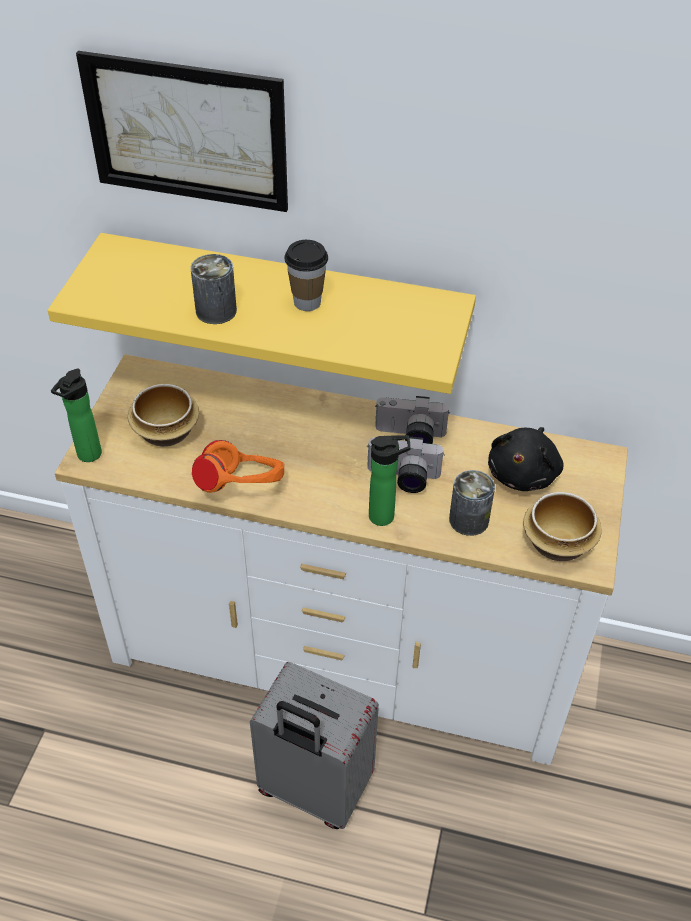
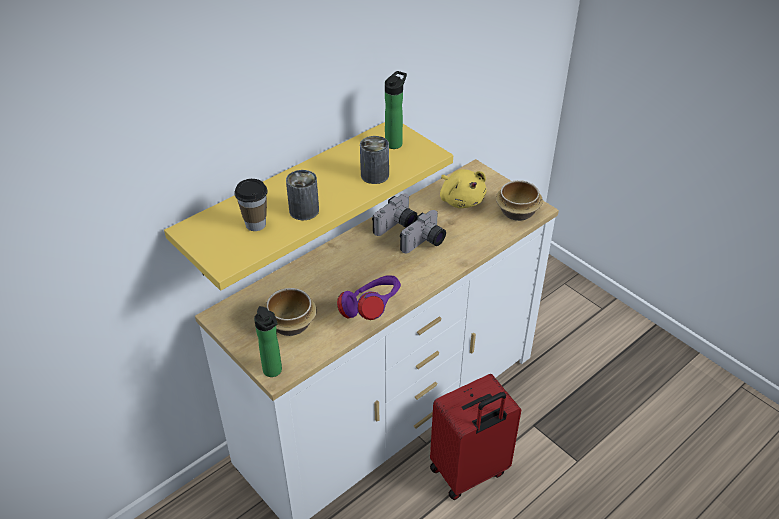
camera: 55 degrees left, 5 degrees down
(186, 132) = (221, 110): picture -> none
(242, 488) = (371, 311): orange headphones -> purple headphones
(307, 302) = (335, 174): cup -> cup (255, 224)
(313, 790) = (469, 472): grey suitcase -> red suitcase
(385, 516) = (446, 263): bottle -> bottle (395, 142)
(469, 520) = (475, 234): can -> can (374, 175)
(523, 473) = (461, 200): black plush toy -> yellow plush toy

